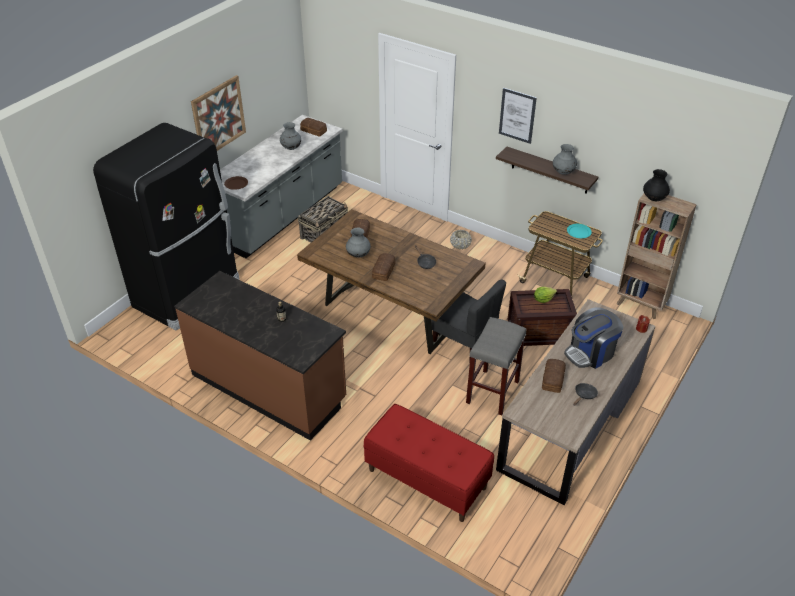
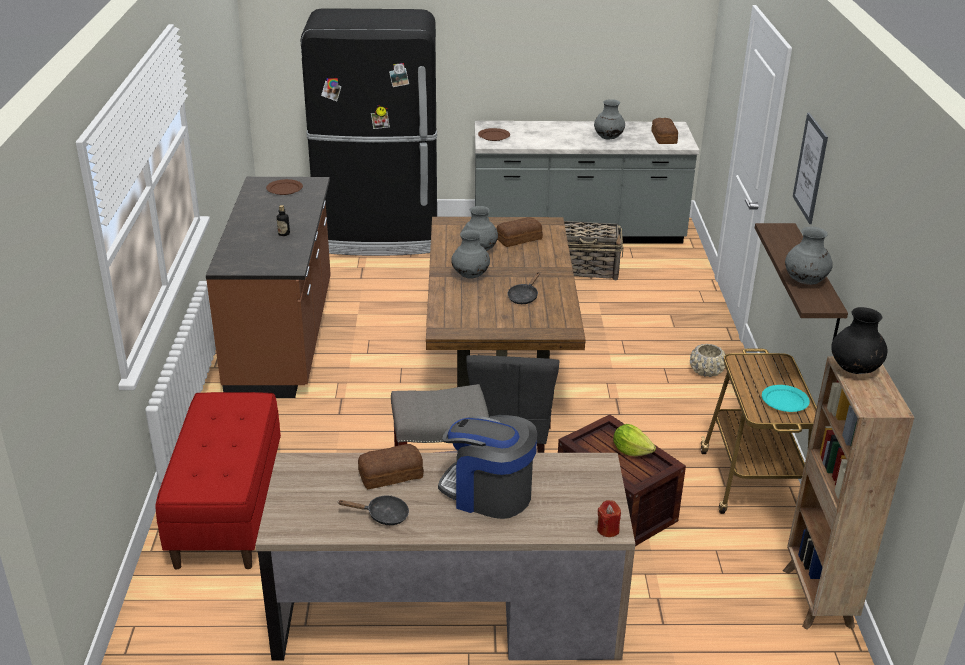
camera: 55 degrees right, 10 degrees down
(215, 296) = (284, 189): none -> brown plate
(218, 117) = (524, 49): picture -> none
(384, 271) = (470, 276): bread -> grey vase

